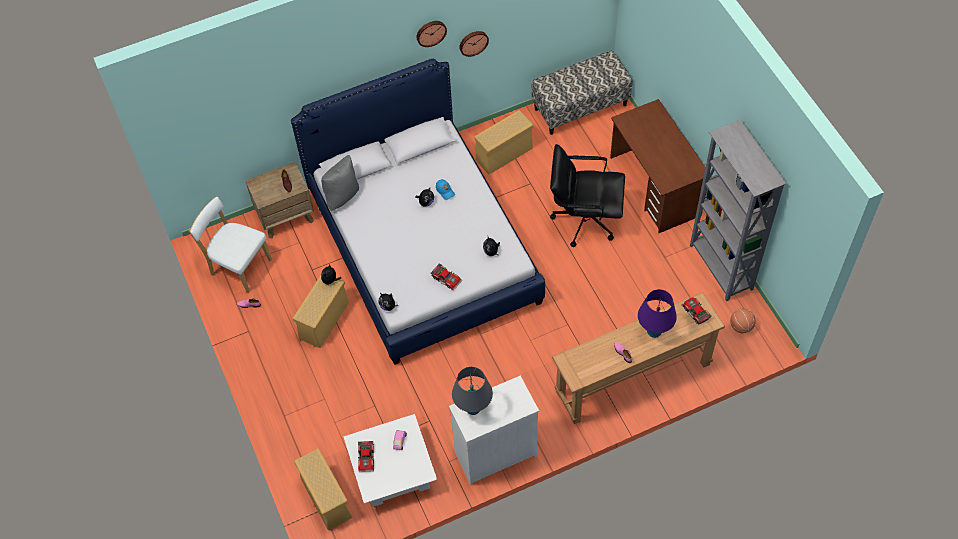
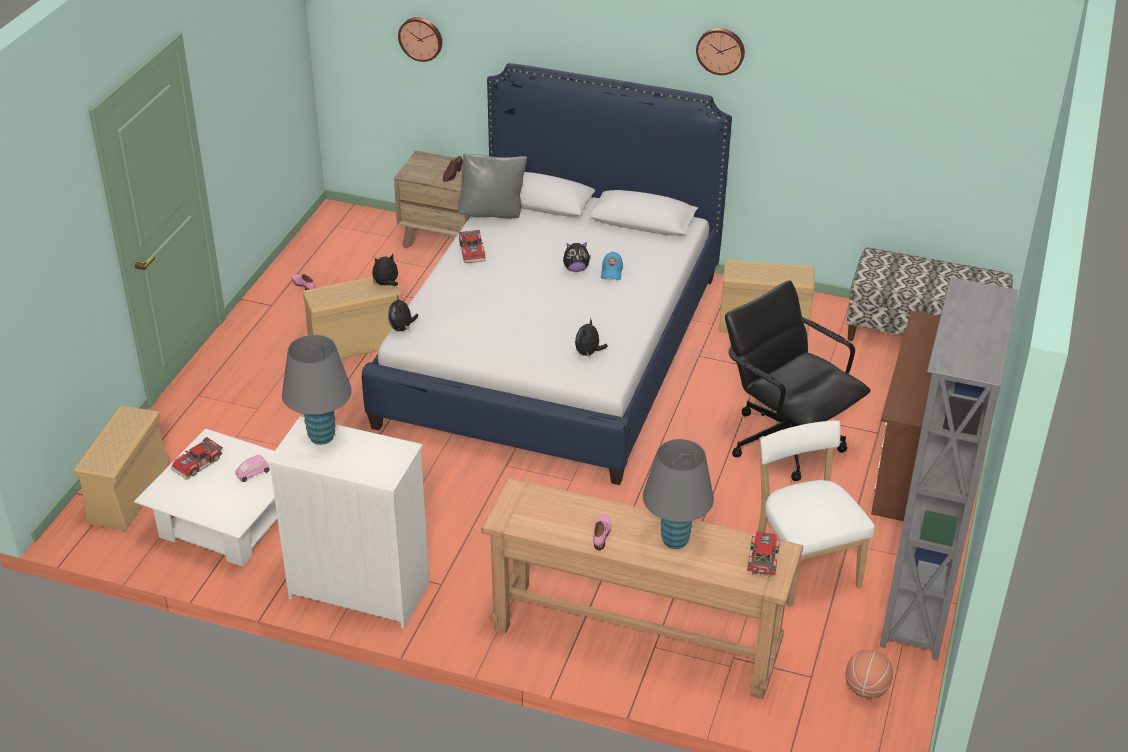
camera: 40 degrees right, 20 degrees down
(238, 266) = (340, 250): white chair -> white chair (804, 565)
(447, 278) = (502, 344): toy car -> toy car (473, 251)
(473, 42) = (783, 112): wall clock -> wall clock (421, 38)
(654, 331) = (675, 540): purple table lamp -> grey table lamp

